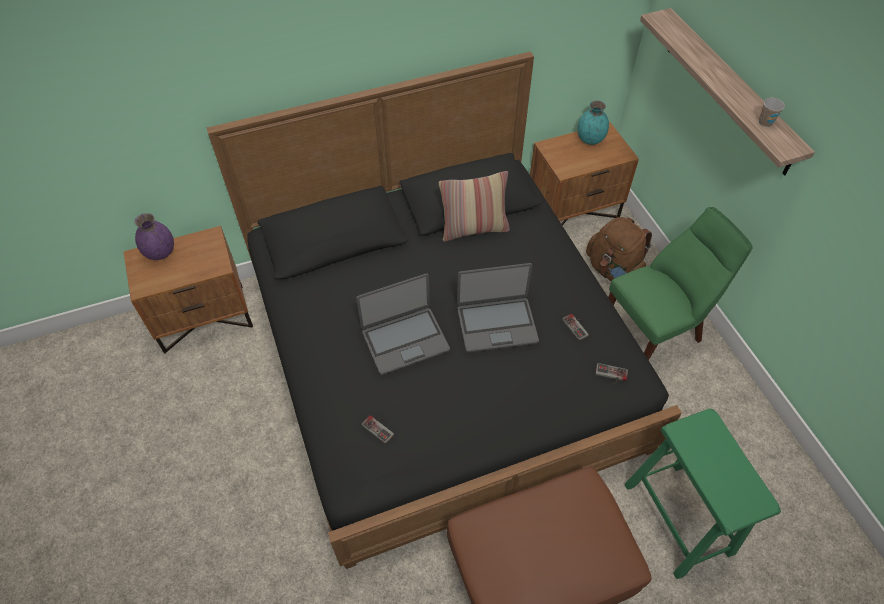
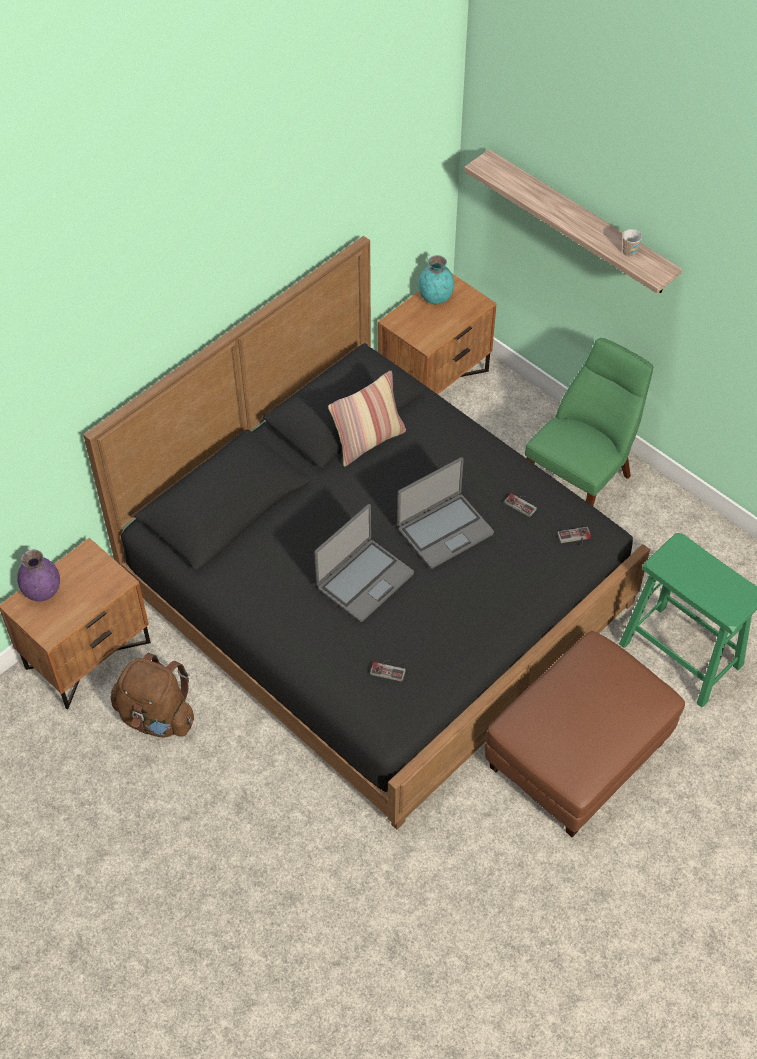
camera: 25 degrees left, 0 degrees up
(613, 270) = (510, 433): brown backpack -> brown backpack (157, 717)

